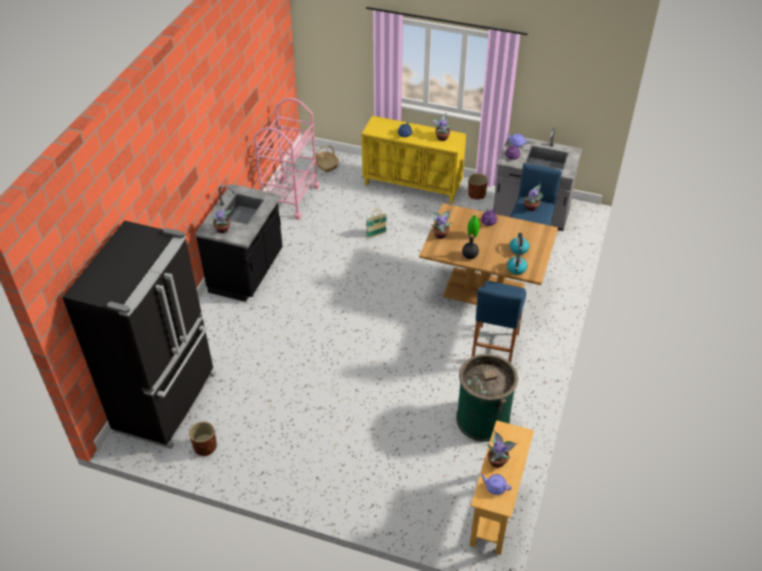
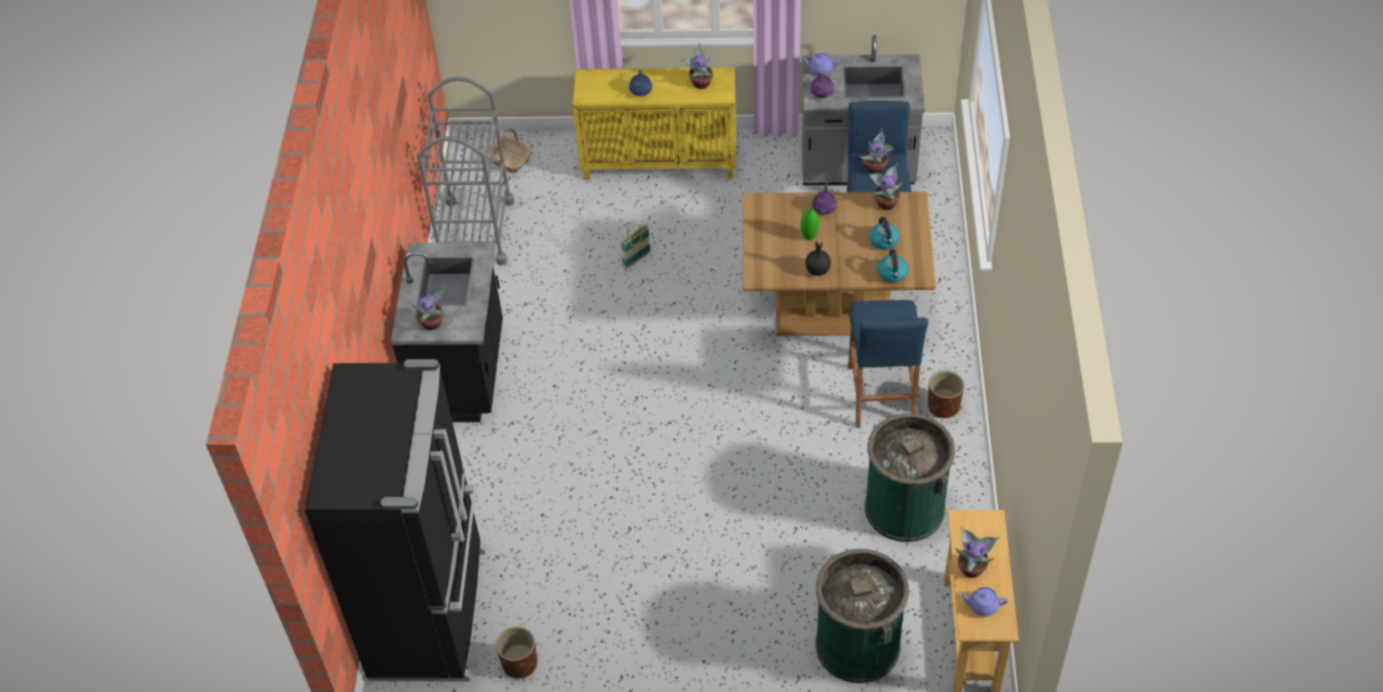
camera: 15 degrees left, 5 degrees up
(290, 198) = (475, 231): pink cart -> grey cart
(418, 496) = (857, 645): none -> green trash can
(440, 234) = (761, 246): potted plant -> potted plant (886, 203)
(476, 194) = (764, 154): brown planter -> brown planter (943, 406)

